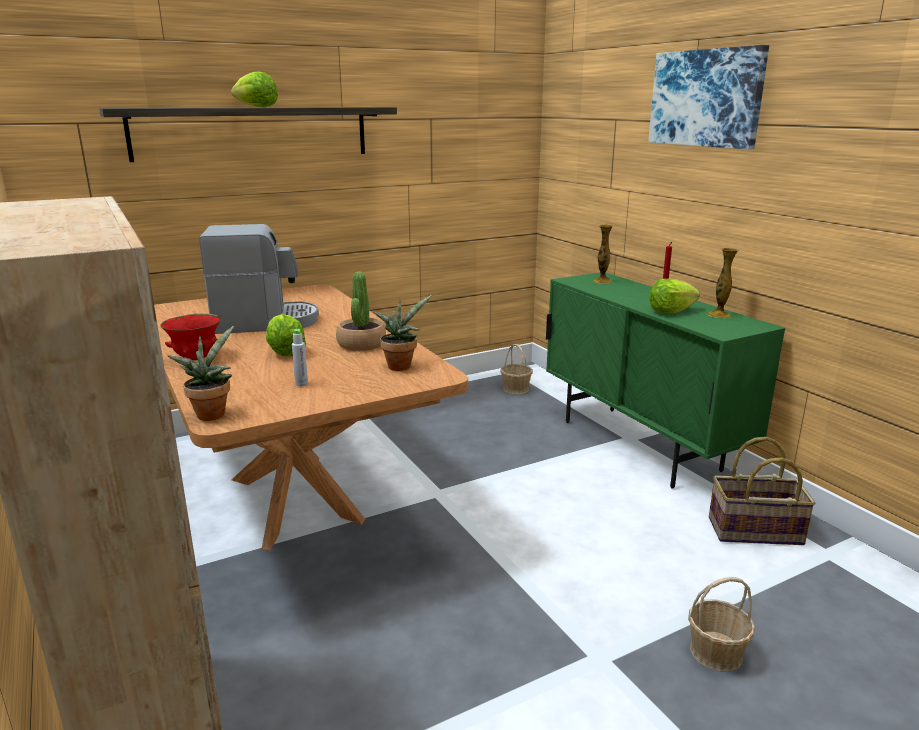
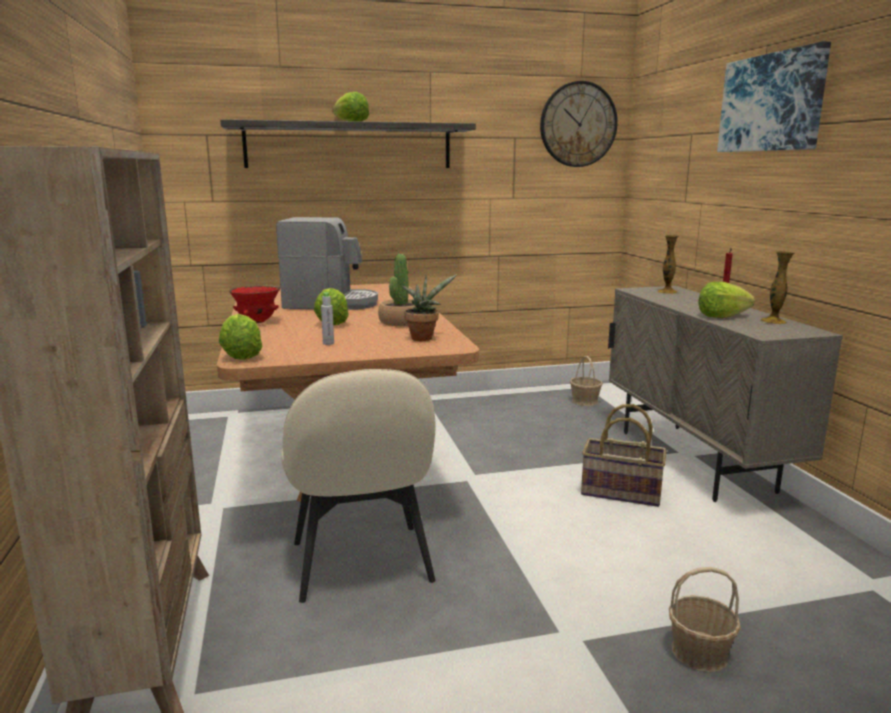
camera: 15 degrees right, 5 degrees down
(211, 413) = (241, 355): potted plant -> lettuce
(365, 615) = (362, 564): none -> beige chair
(493, 103) = (578, 124): none -> wall clock
(639, 445) = (694, 460): green cabinet -> beige cabinet
(755, 532) = (792, 552): basket -> basket (620, 492)

